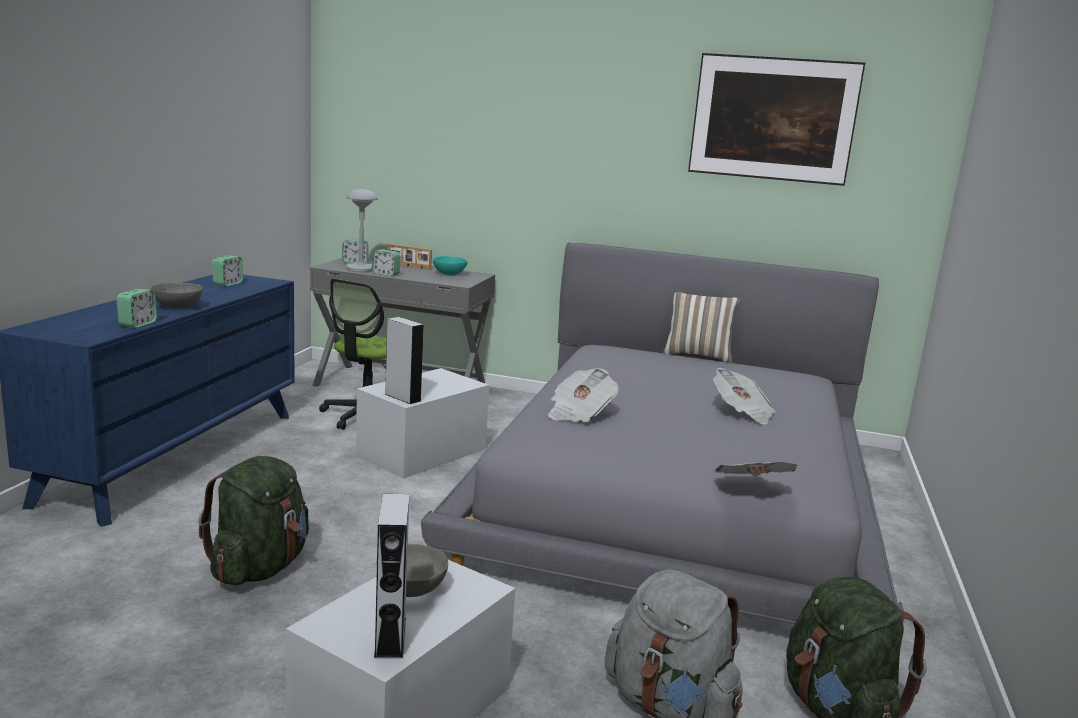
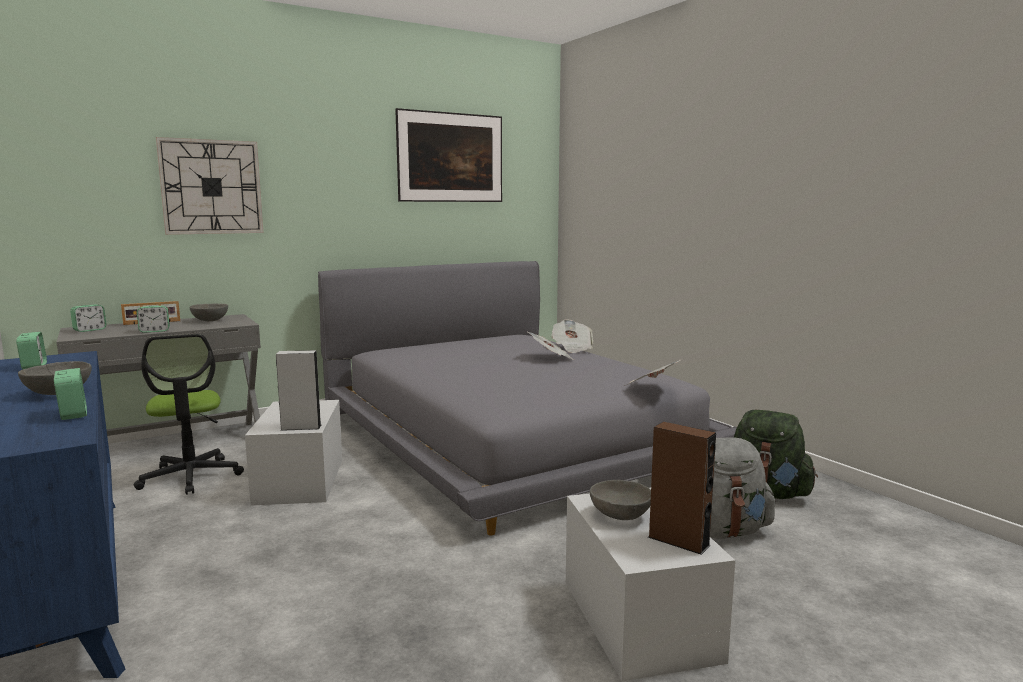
camera: 45 degrees left, 5 degrees down
(259, 567) = (357, 611): green backpack -> none
(361, 269) = (116, 332): grey table lamp -> none
(390, 637) = (678, 541): grey speaker -> brown speaker
(449, 274) = (209, 320): turquoise bowl -> grey bowl
(484, 138) = (211, 187): none -> wall clock
(579, 413) = (481, 385): newspaper -> newspaper (572, 348)
(698, 355) = (444, 340): pillow -> none

